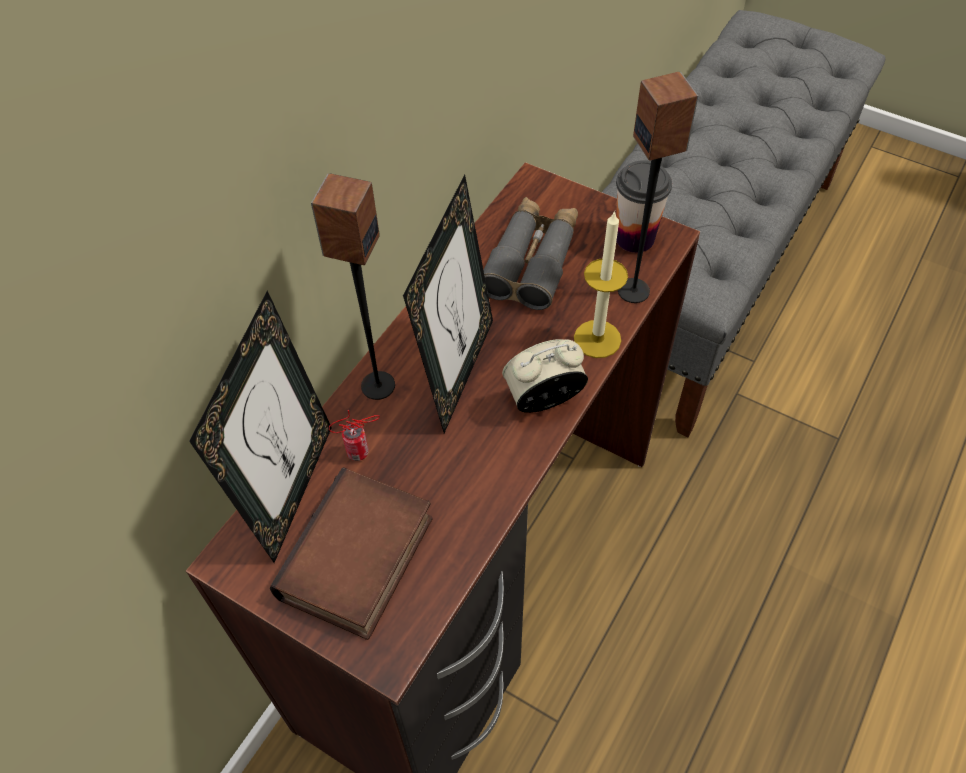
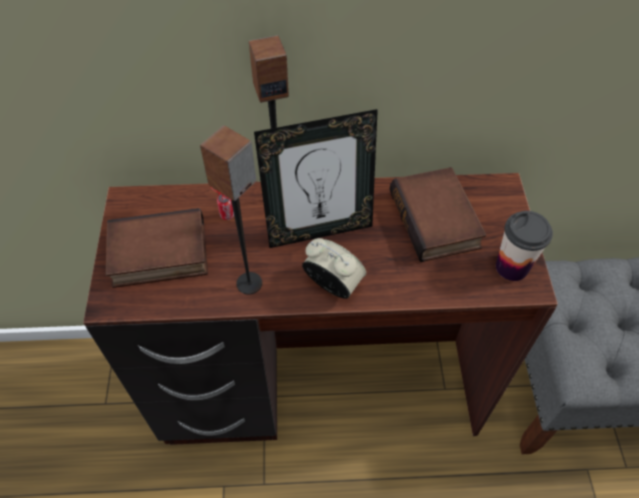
camera: 55 degrees right, 0 degrees up
(291, 489) = (184, 200): picture frame -> none
(532, 261) = (437, 221): grey binoculars -> book
(597, 339) = (405, 289): candle -> none
(634, 290) = (464, 290): speaker -> speaker (249, 283)

